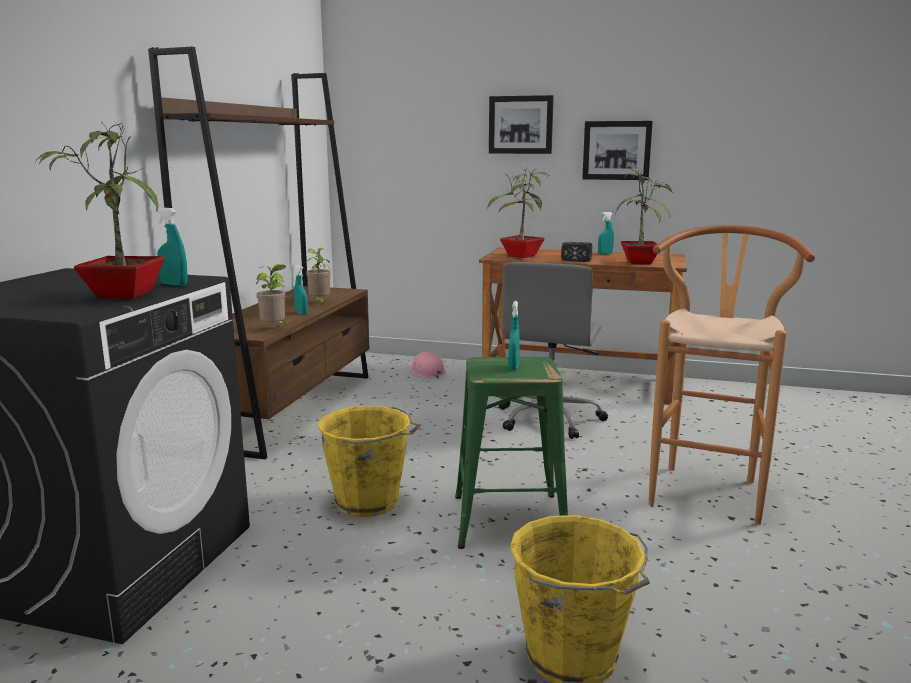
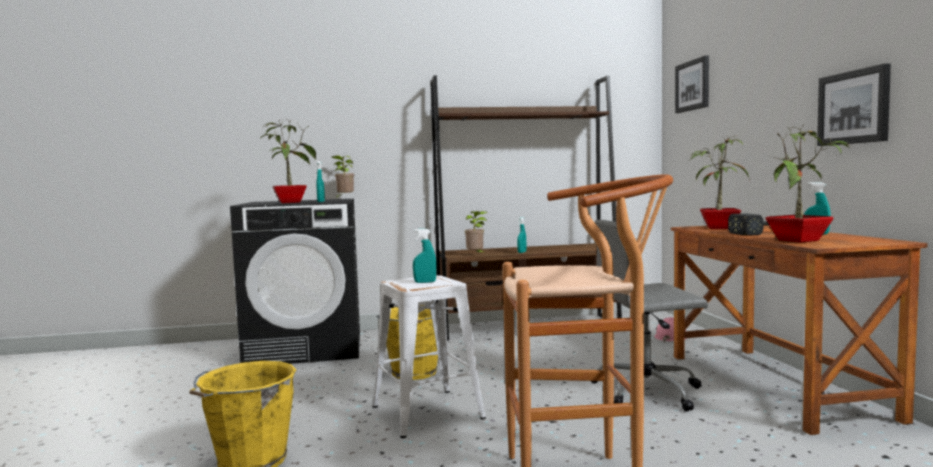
camera: 65 degrees right, 10 degrees down
(320, 303) = (555, 250): potted plant -> potted plant (344, 198)
(509, 519) = (428, 412): green stool -> white stool
(520, 125) = (771, 93): picture -> picture (693, 85)

